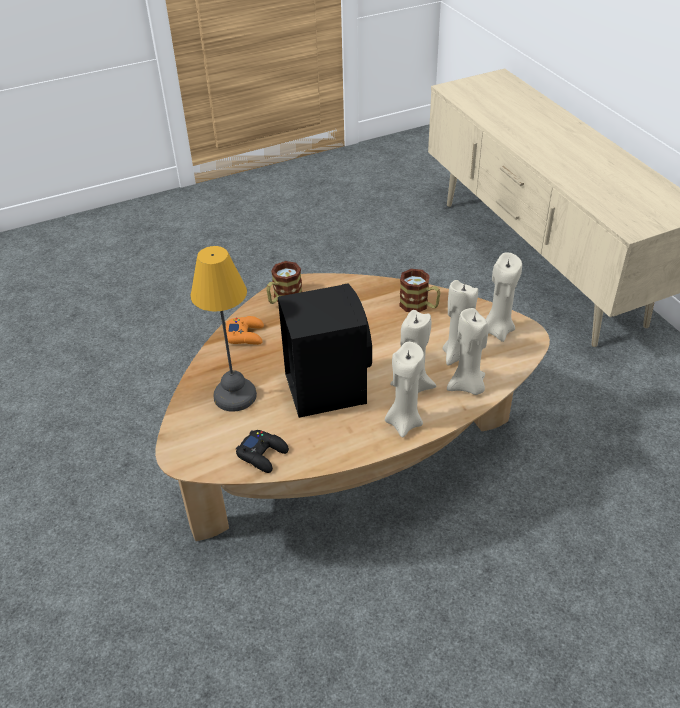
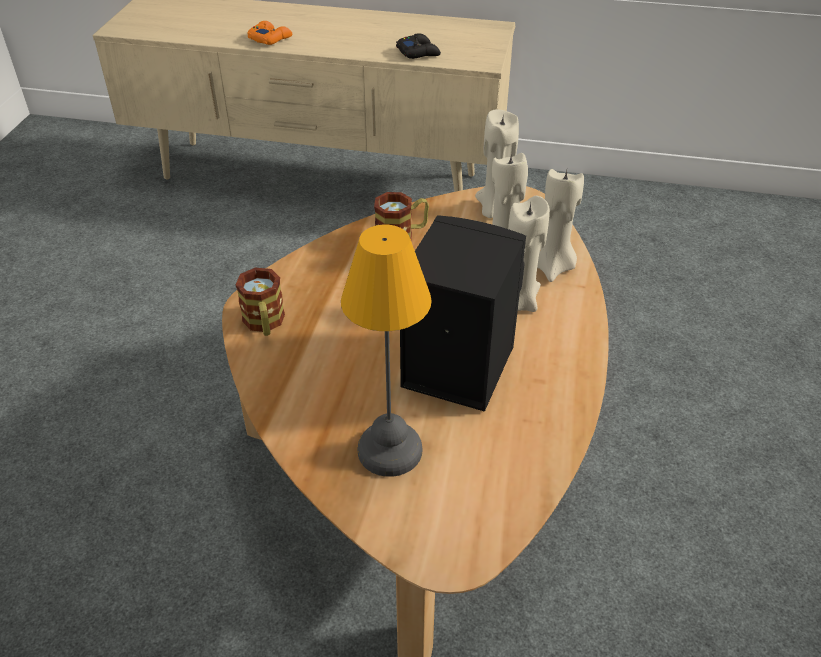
camera: 55 degrees left, 0 degrees up
(245, 335) = (290, 388): orange game controller -> orange game controller (270, 38)
(263, 454) = (516, 473): black game controller -> black game controller (418, 52)
(404, 422) = (565, 336): beige candle -> none

